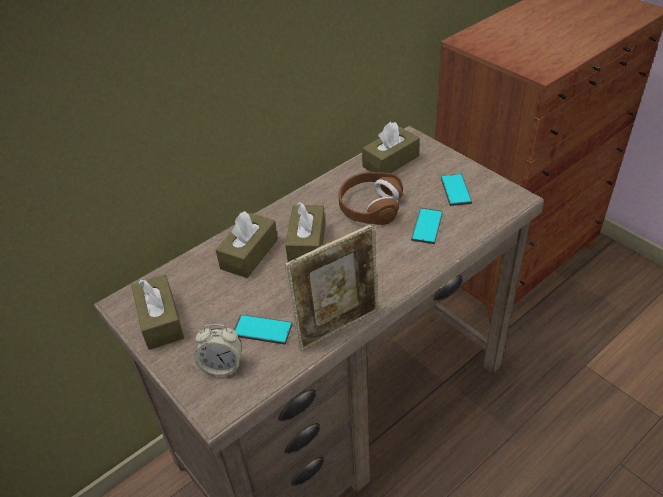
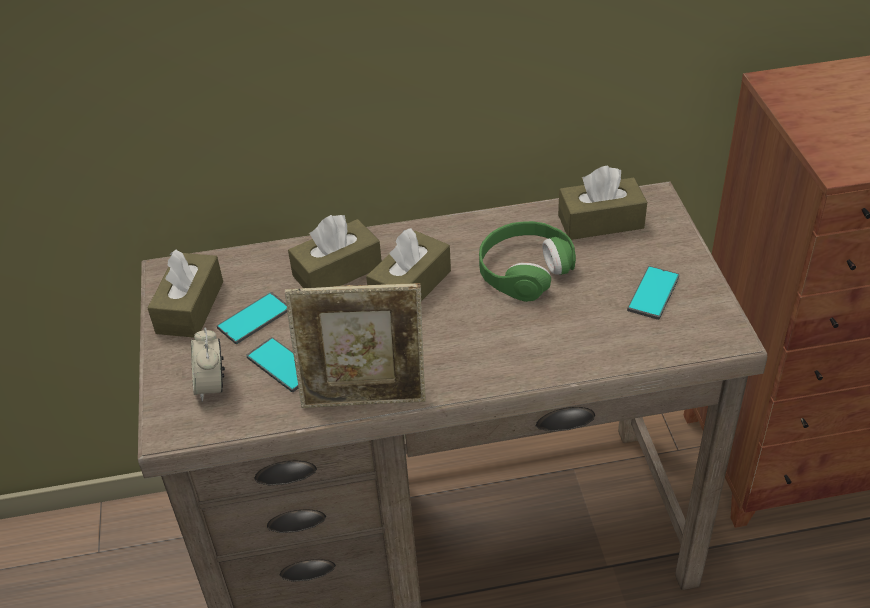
camera: 30 degrees right, 0 degrees up
(222, 366) = (211, 385): alarm clock -> alarm clock turned 45 degrees clockwise
(370, 206) = (524, 269): brown headphones -> green headphones
(427, 226) = (573, 325): phone -> phone (254, 318)

